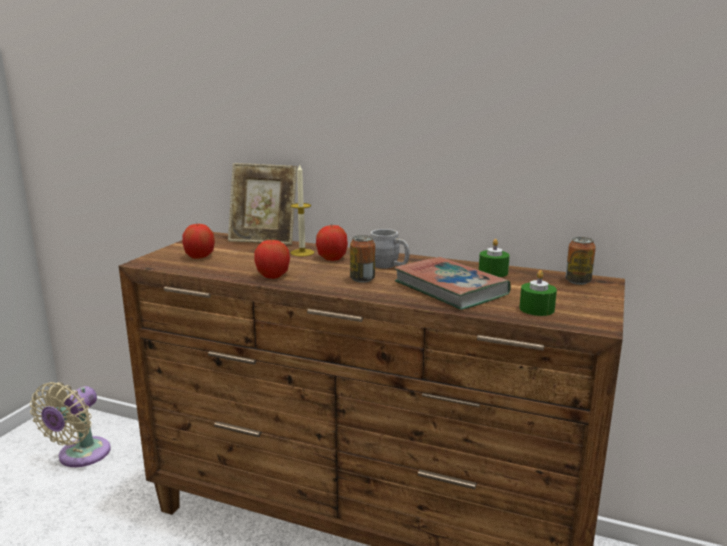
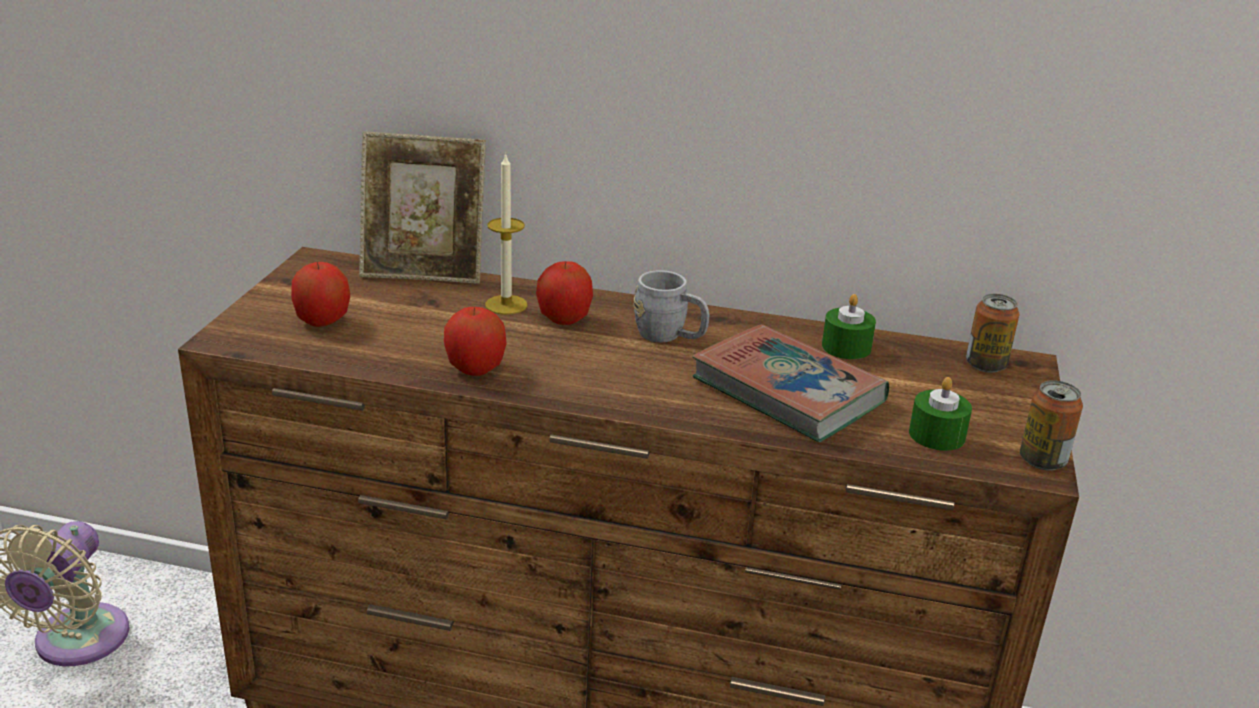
camera: 10 degrees left, 10 degrees up
(362, 279) = (634, 372): can -> can (1042, 460)

